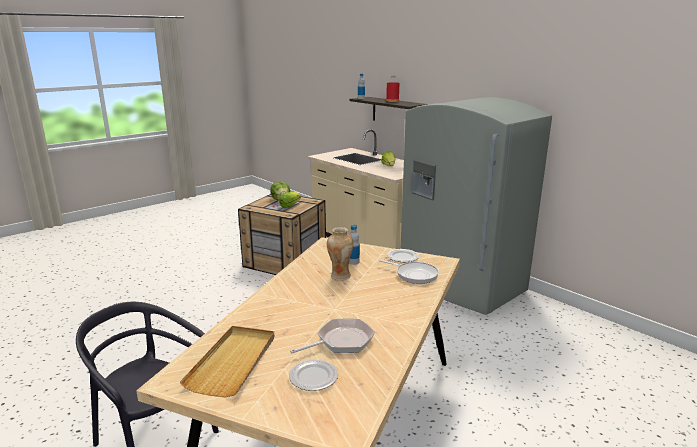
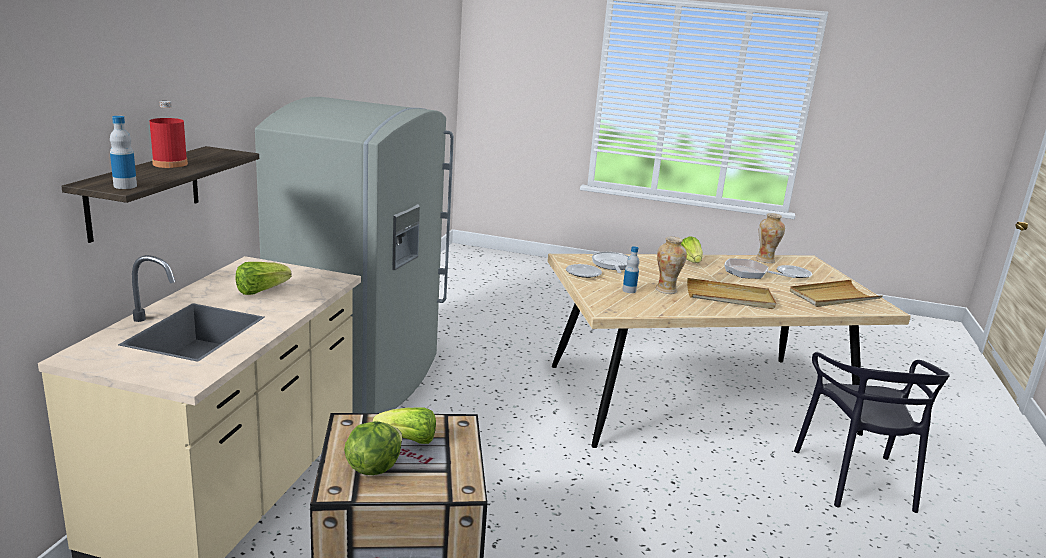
camera: 125 degrees left, 0 degrees up
(299, 297) = (730, 297): none -> beige tray
(371, 382) = (765, 260): none -> vase
(400, 319) = (690, 261): none -> lettuce

